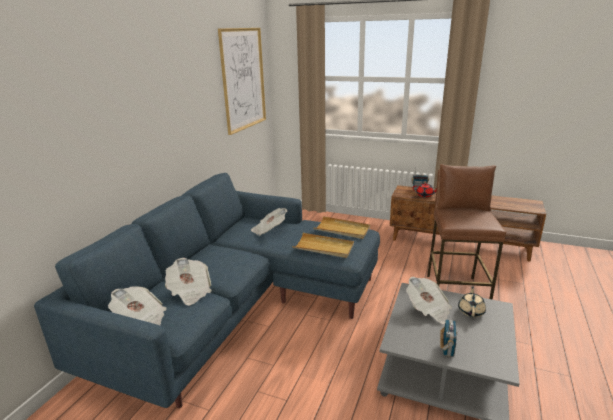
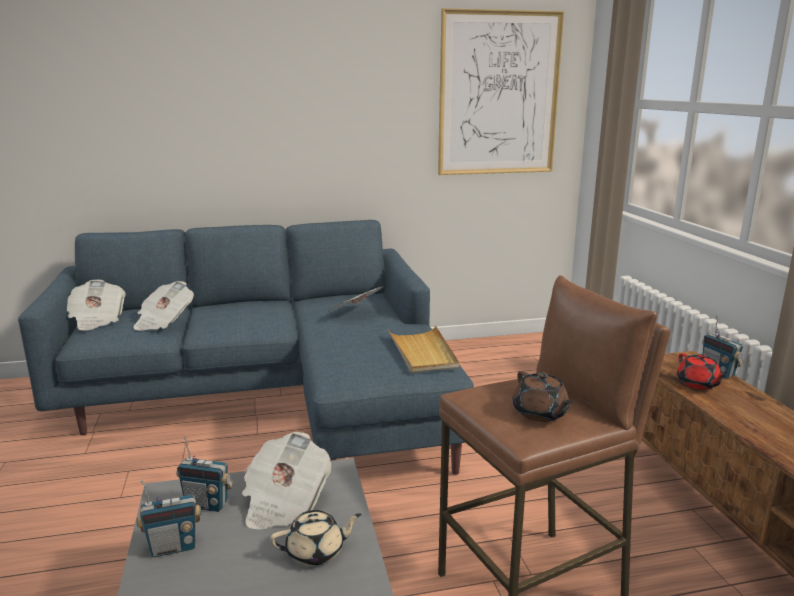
camera: 55 degrees right, 5 degrees down
(324, 247) = (346, 355): beige tray -> none
(415, 332) = (207, 504): none -> radio
(477, 217) = (540, 413): none -> brown teapot

